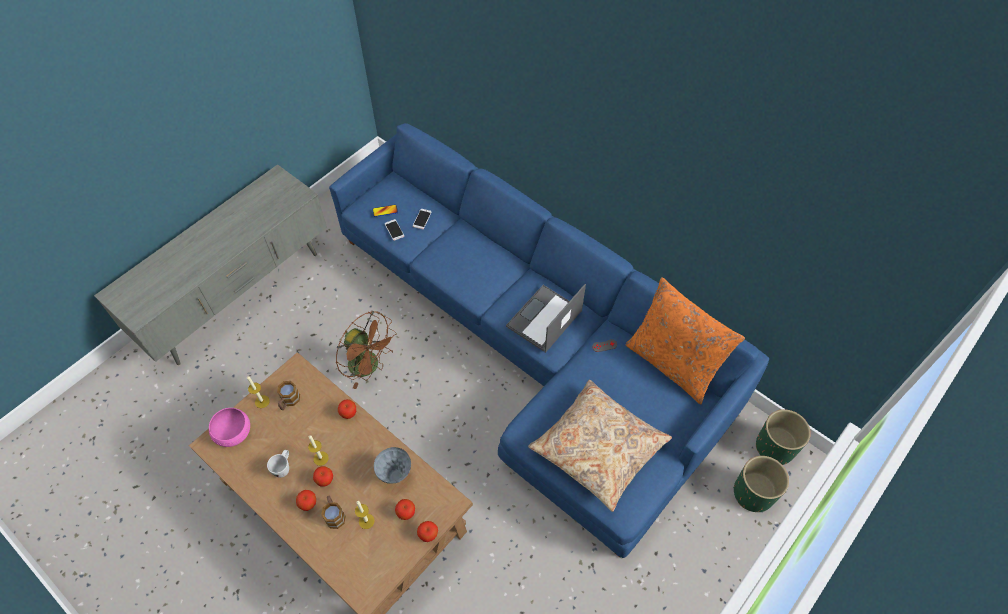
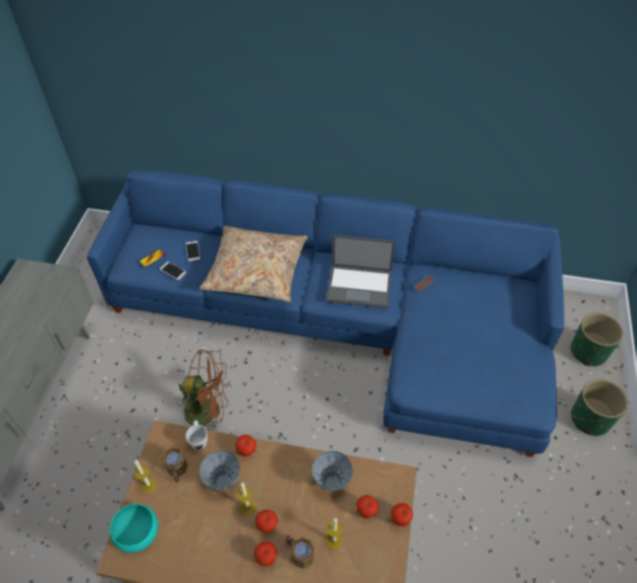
camera: 30 degrees left, 5 degrees down
(233, 432) = (137, 532): pink bowl -> turquoise bowl
(283, 467) = (216, 537): white mug -> white mug (199, 440)
(316, 429) = (223, 482): none -> grey vase
(544, 319) = (360, 285): laptop -> laptop turned 90 degrees counterclockwise
(598, 448) = (480, 366): beige pillow -> beige pillow (256, 271)
(673, 364) = (485, 273): orange pillow -> none
(775, 447) = (577, 310): green planter -> green planter (590, 419)

